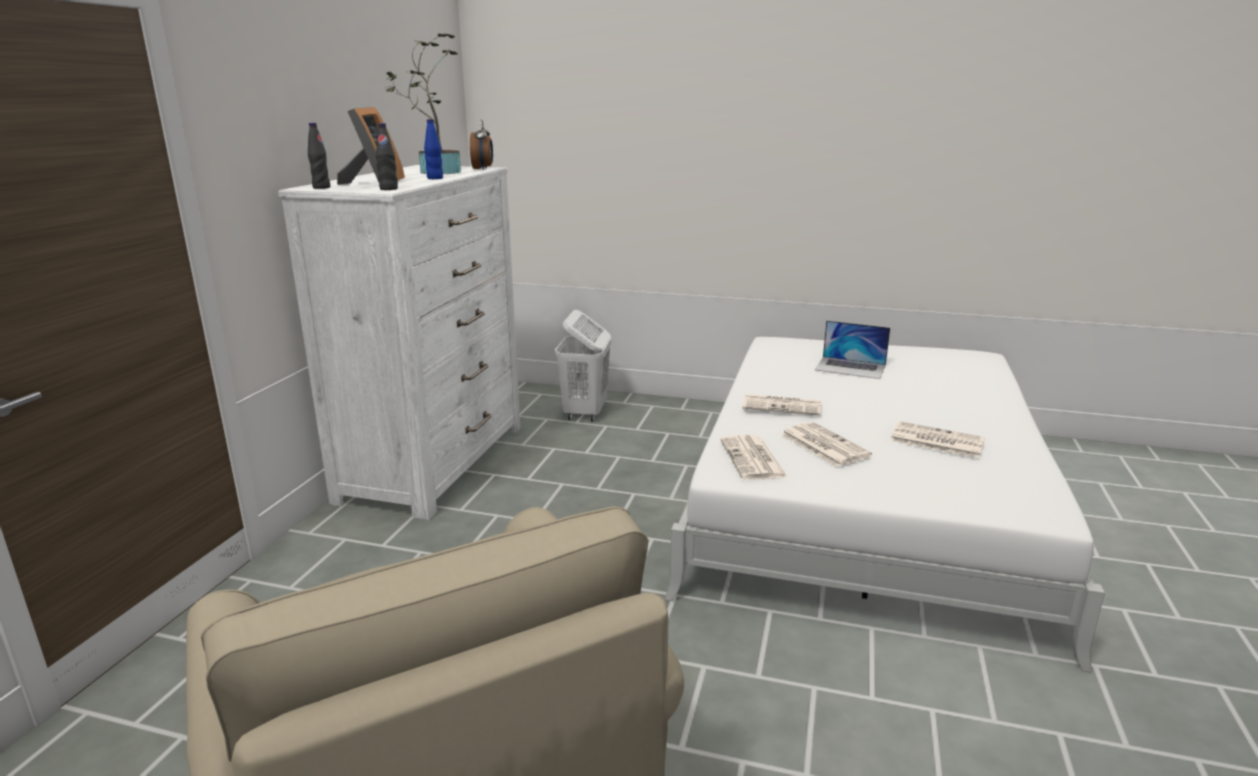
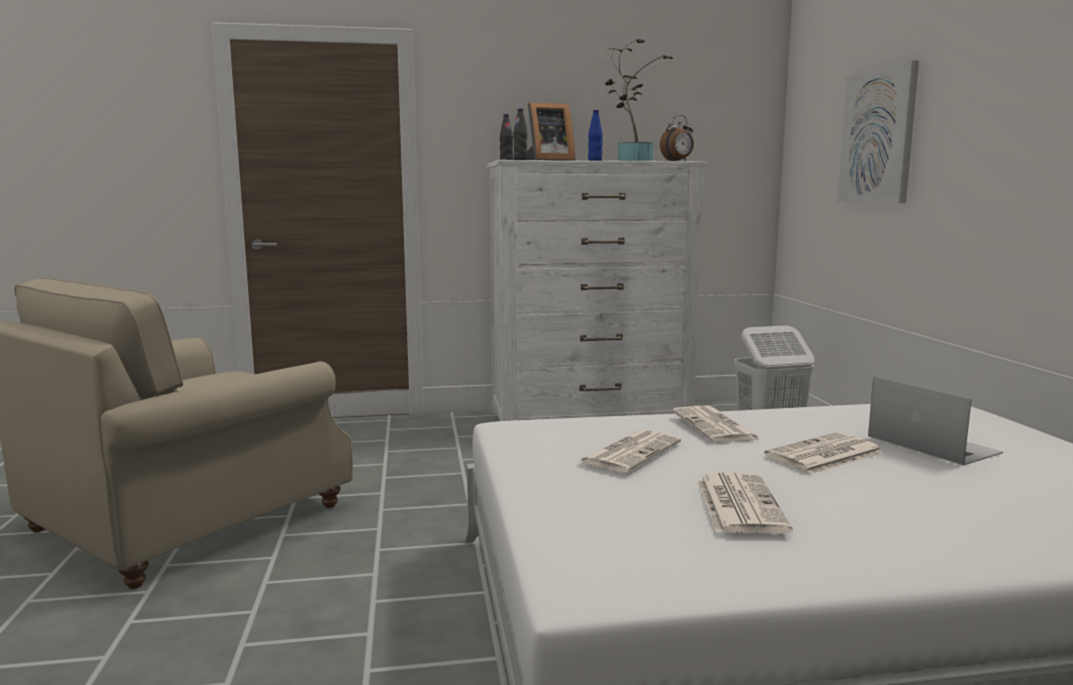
camera: 65 degrees right, 10 degrees down
(624, 139) = (878, 136): none -> picture
(753, 459) = (554, 432): newspaper -> newspaper (824, 455)
(850, 367) = (932, 444): laptop -> laptop turned 150 degrees clockwise

